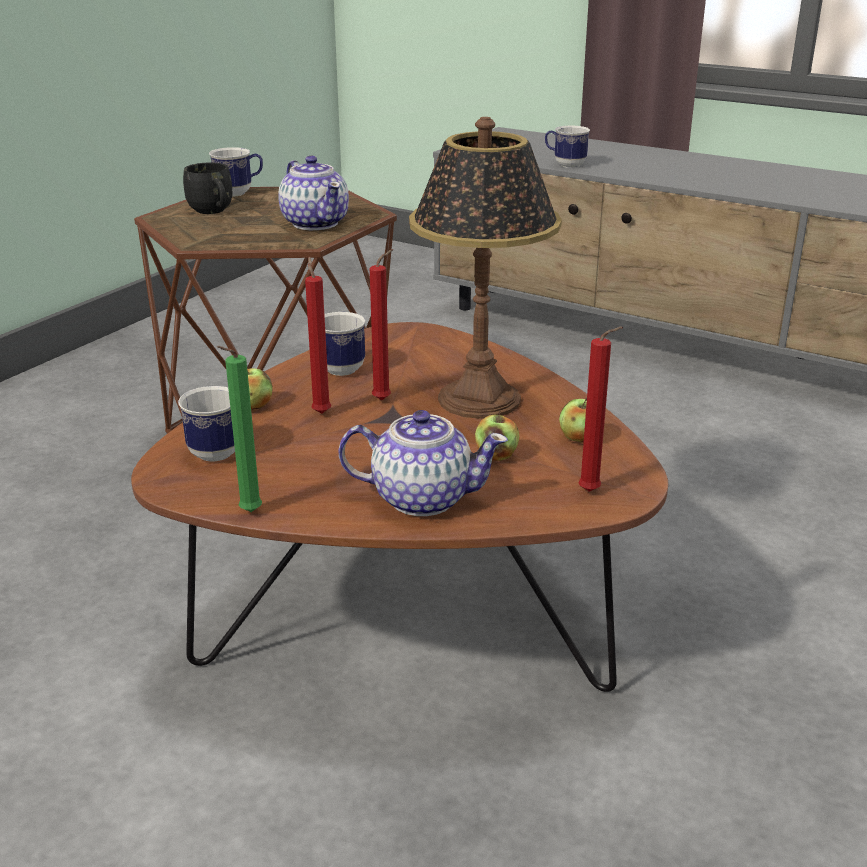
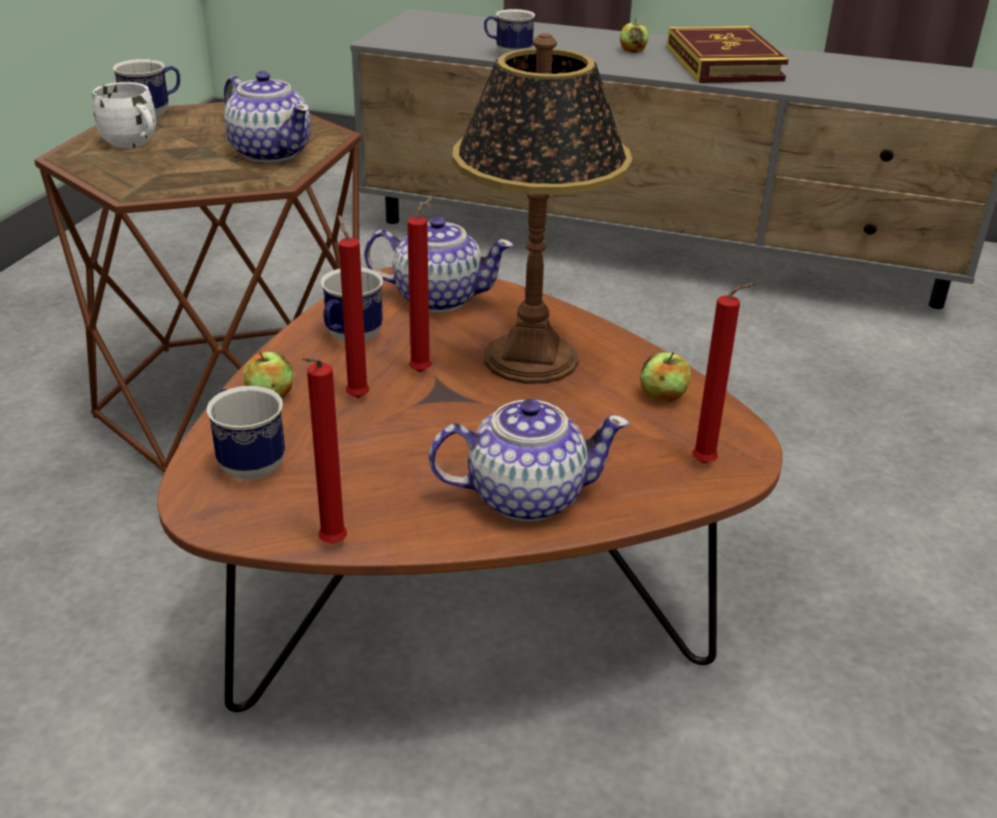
camera: 15 degrees left, 5 degrees up
(213, 211) = (134, 144): black mug -> white mug
(247, 513) = (330, 546): green candle -> red candle
(423, 348) = (437, 298): none -> teapot
(496, 455) = (583, 430): apple -> apple (632, 51)
(760, 179) = (723, 63): none -> book

